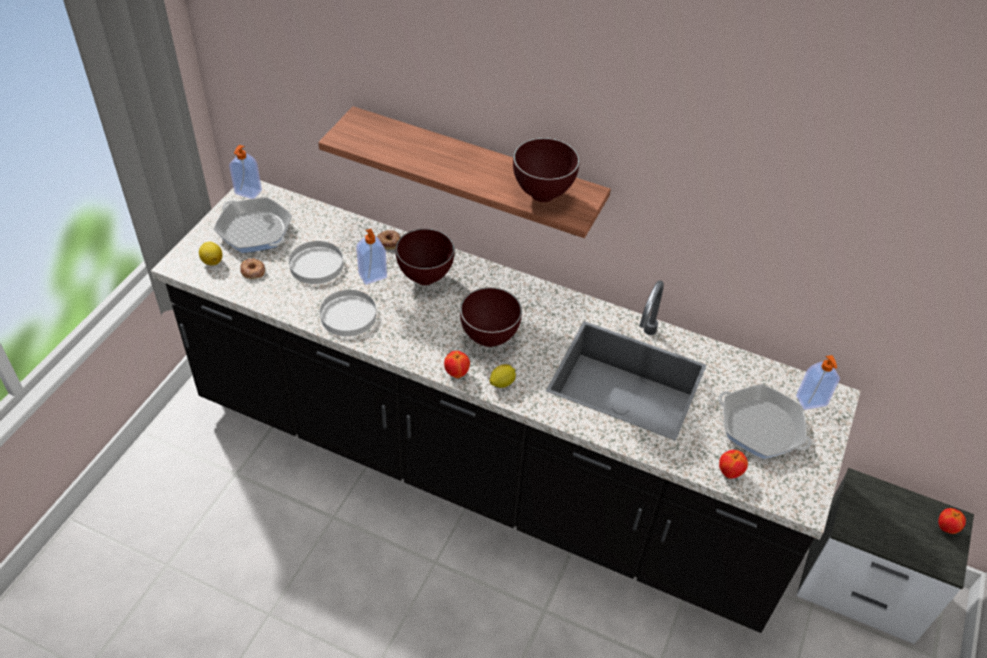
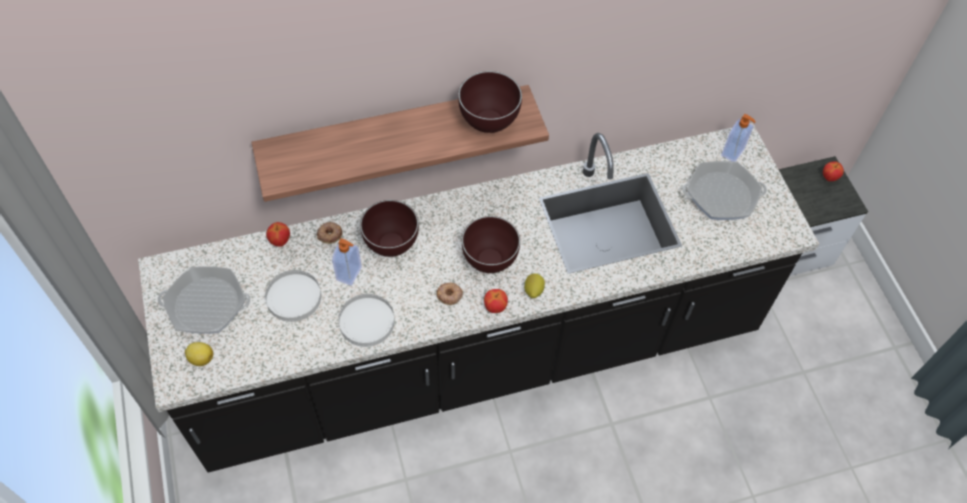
camera: 40 degrees left, 10 degrees up
(247, 192) = (159, 274): soap dispenser -> none
(252, 271) = (246, 342): donut -> donut (449, 295)
(729, 472) = (734, 244): apple -> apple (280, 241)

